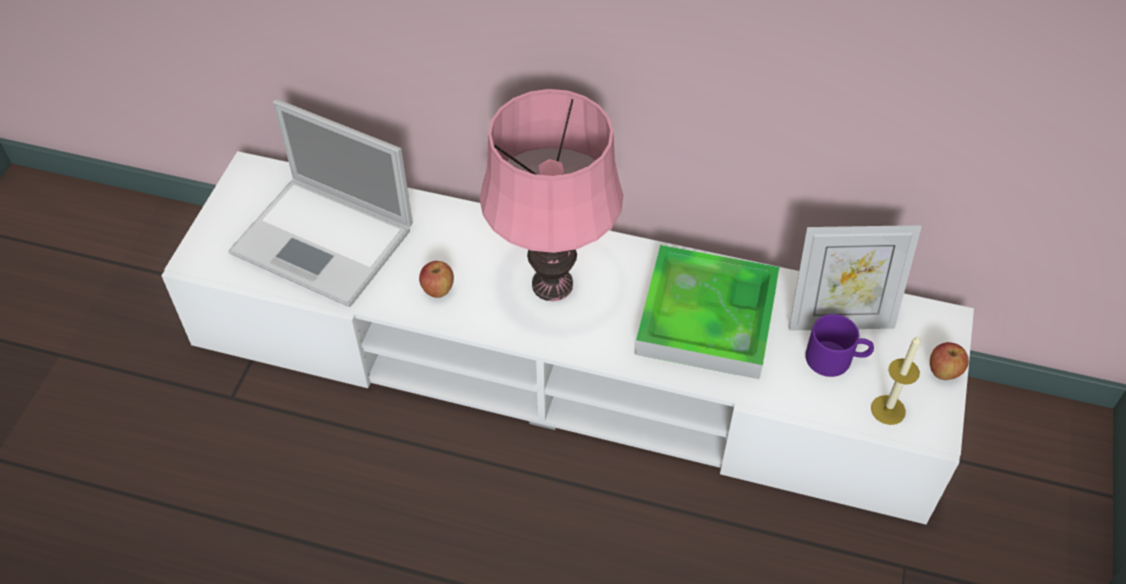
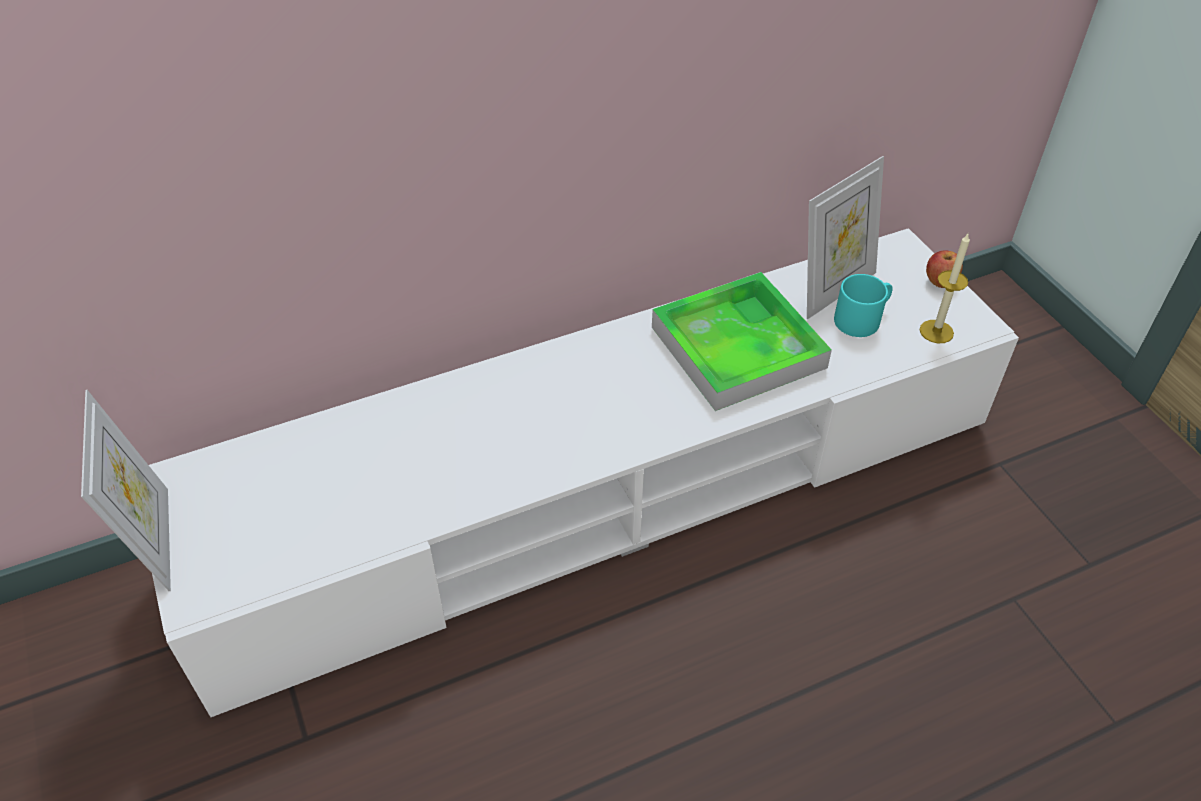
camera: 40 degrees left, 5 degrees down
(208, 207) = (154, 541): none -> picture frame
(326, 241) = (326, 494): laptop -> none
(438, 290) = (487, 468): apple -> none
(551, 285) = (586, 400): pink table lamp -> none
(836, 358) = (862, 318): purple mug -> turquoise mug

